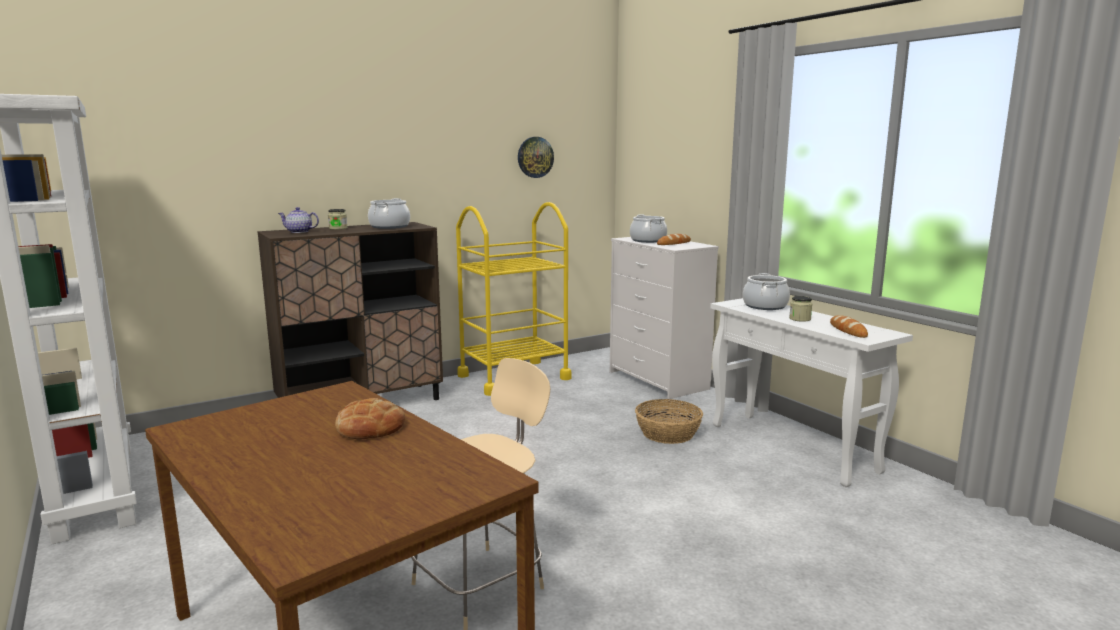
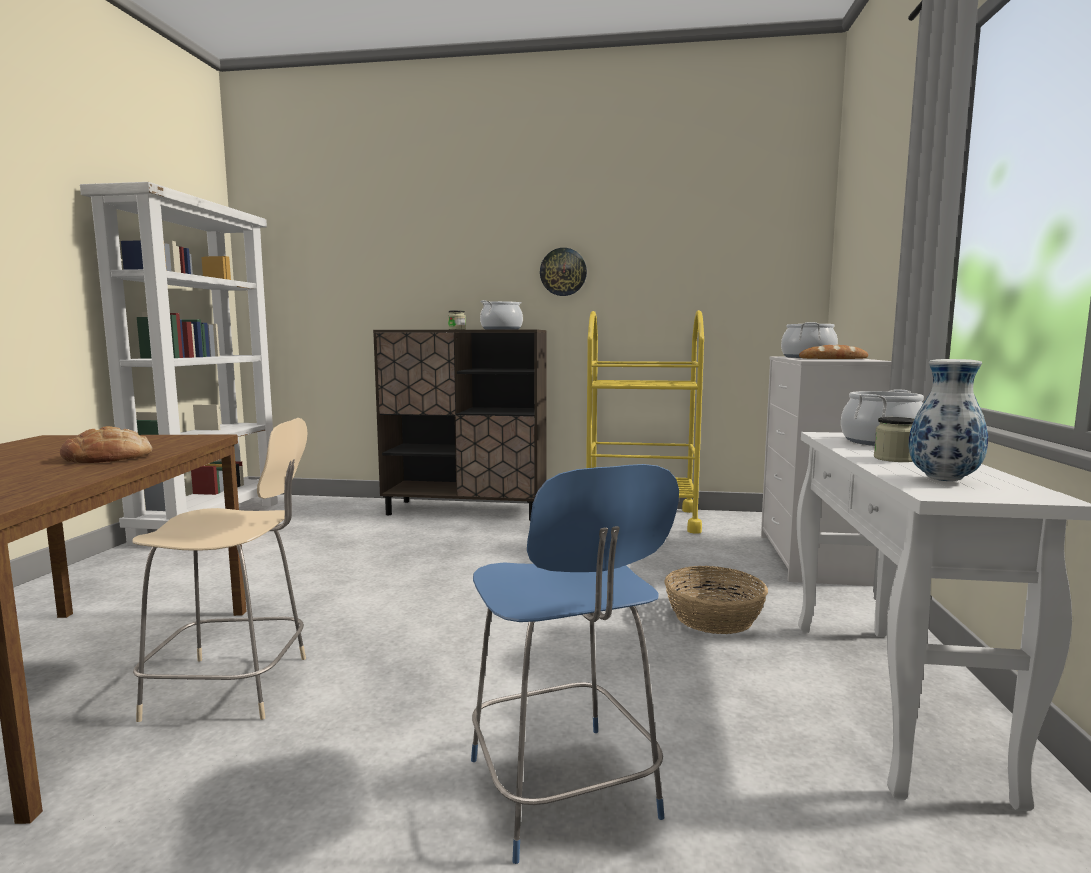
camera: 40 degrees right, 5 degrees down
(299, 232) = (417, 329): teapot -> none
(535, 157) = (704, 261): wall clock -> wall clock (563, 272)
(746, 542) = (564, 793): none -> blue chair
(848, 330) = (945, 480): bread -> vase

